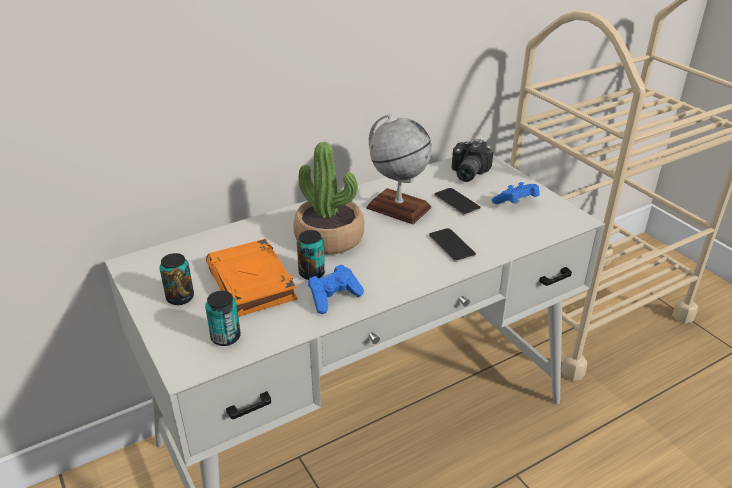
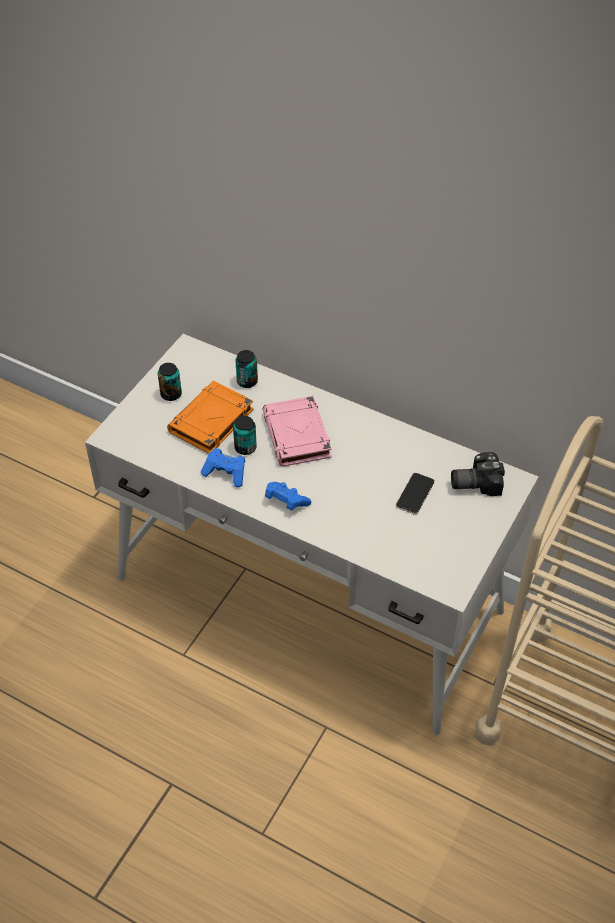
camera: 60 degrees right, 15 degrees up
(226, 337) = (148, 439): can -> can (247, 381)
(329, 238) = (297, 436): potted plant -> pink book
(398, 207) = (374, 458): globe -> none
(451, 245) = (343, 515): phone -> none
(516, 203) = (447, 536): blue game controller -> blue game controller (286, 501)

